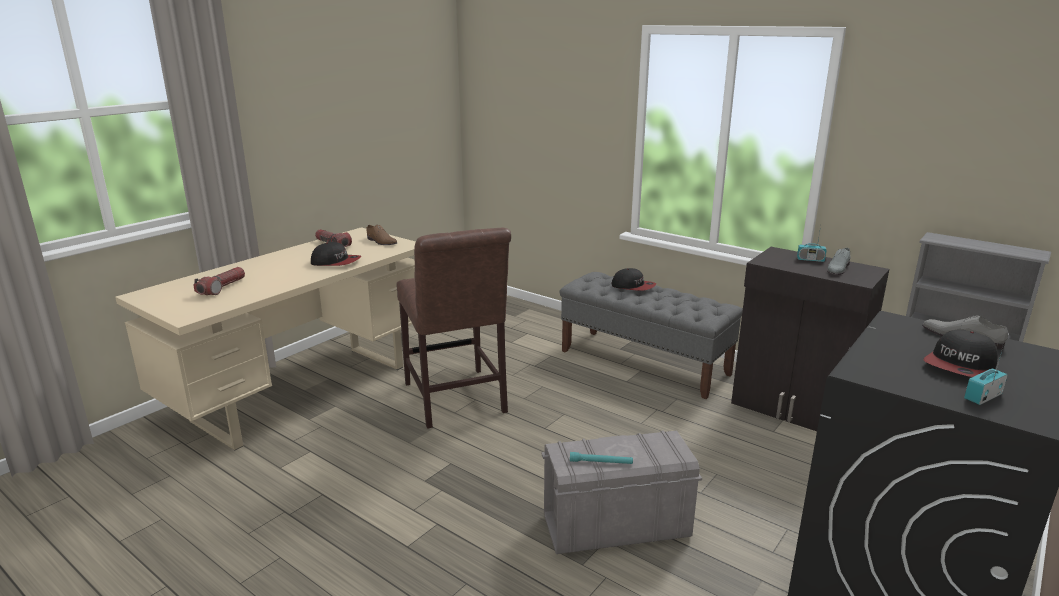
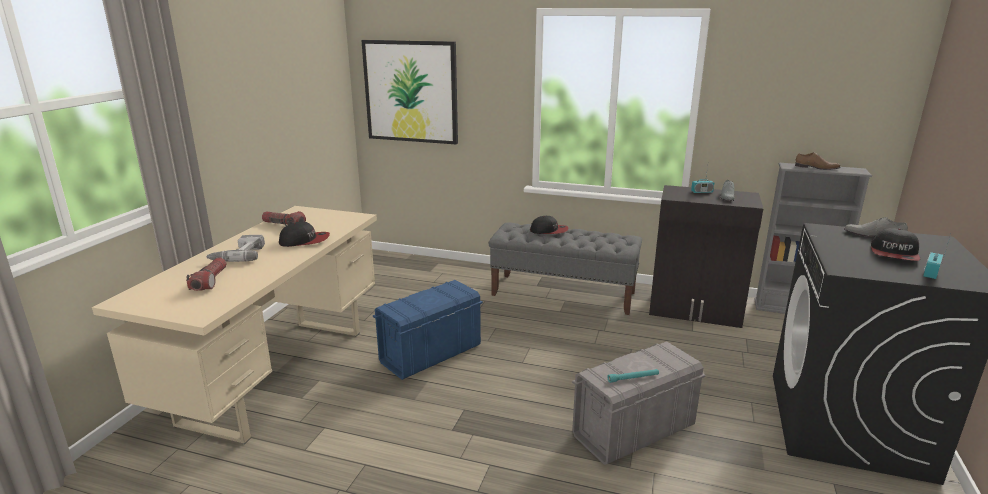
camera: 20 degrees left, 0 degrees up
(267, 267) = (238, 255): none -> power drill
(381, 241) = (329, 217): brown shoe -> brown shoe (816, 167)
(456, 401) = (430, 354): brown chair -> blue storage box
(514, 116) = (411, 92): none -> picture

